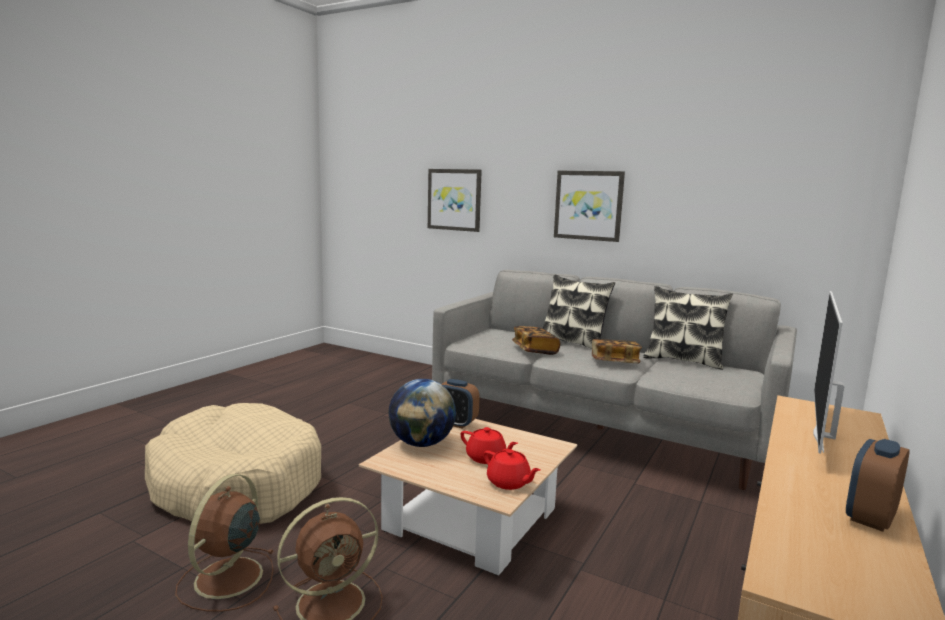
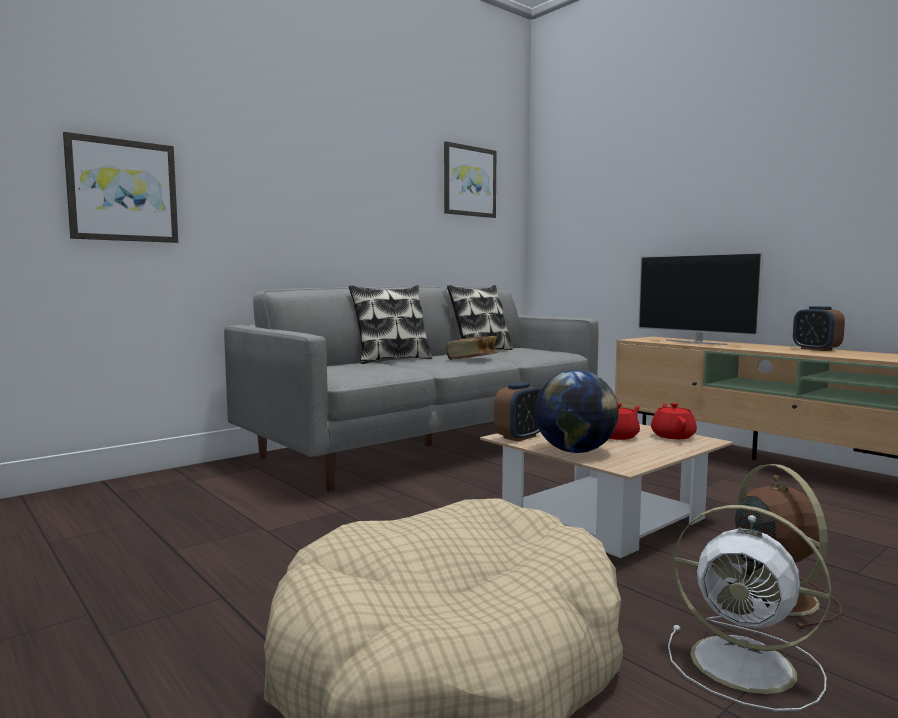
camera: 70 degrees left, 5 degrees down
(227, 579) = (747, 665): brown fan -> white fan
(509, 483) = (673, 436): red teapot -> red teapot turned 60 degrees counterclockwise
(534, 350) = (407, 367): book -> none
(588, 205) = (326, 208): picture -> picture (469, 181)

